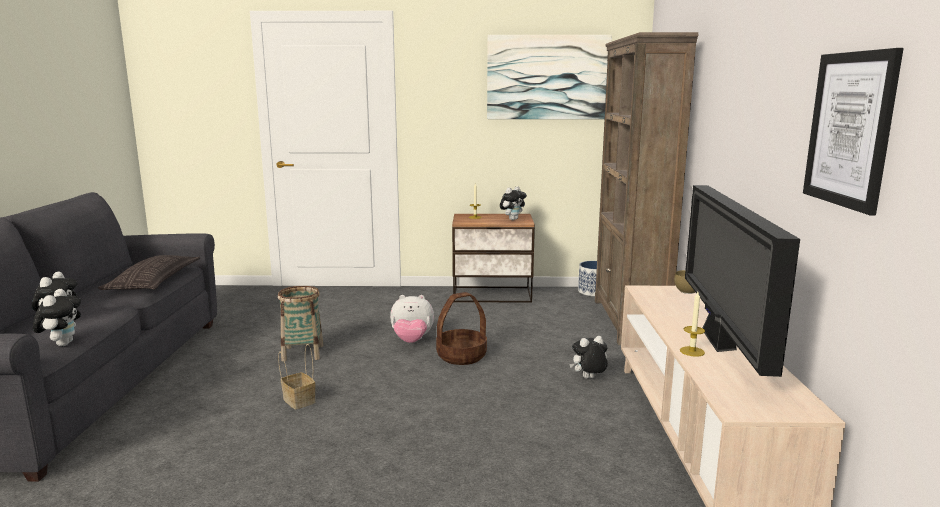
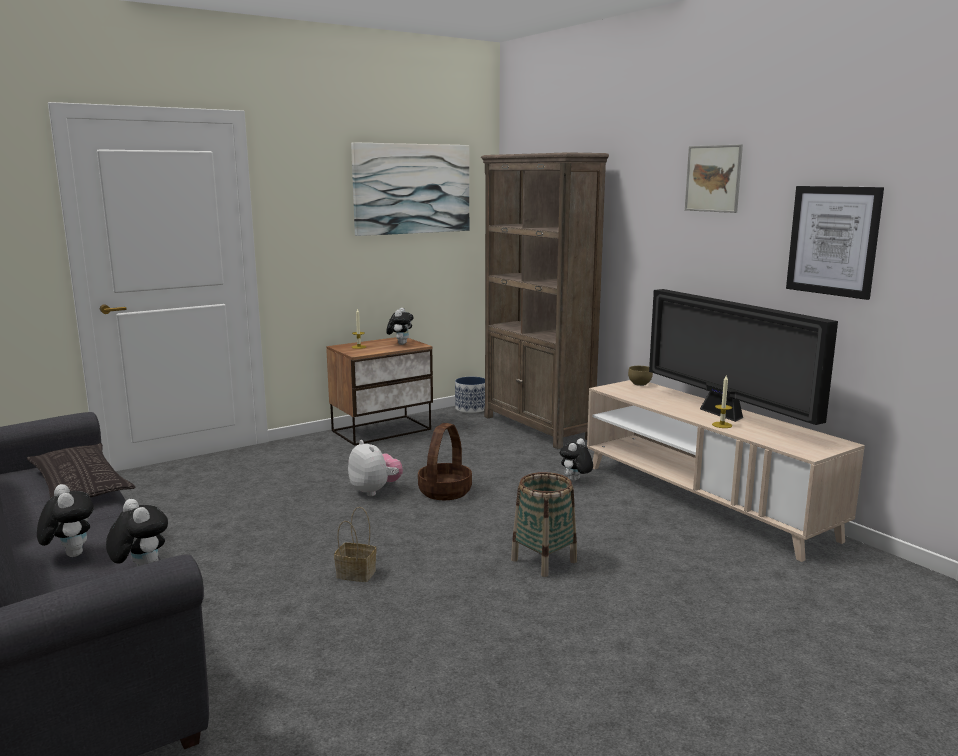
camera: 35 degrees left, 0 degrees up
(303, 353) = (277, 532): basket -> basket (544, 561)
(412, 341) = (375, 491): plush toy -> plush toy turned 90 degrees counterclockwise
(765, 53) = (713, 178): none -> picture

